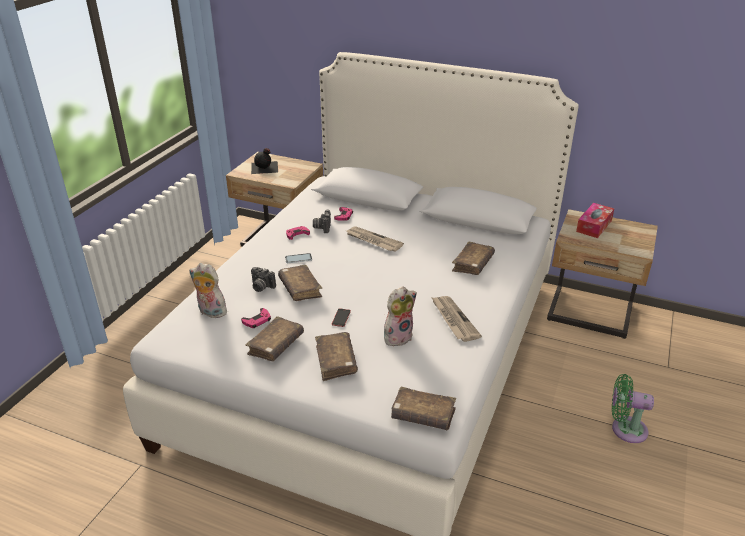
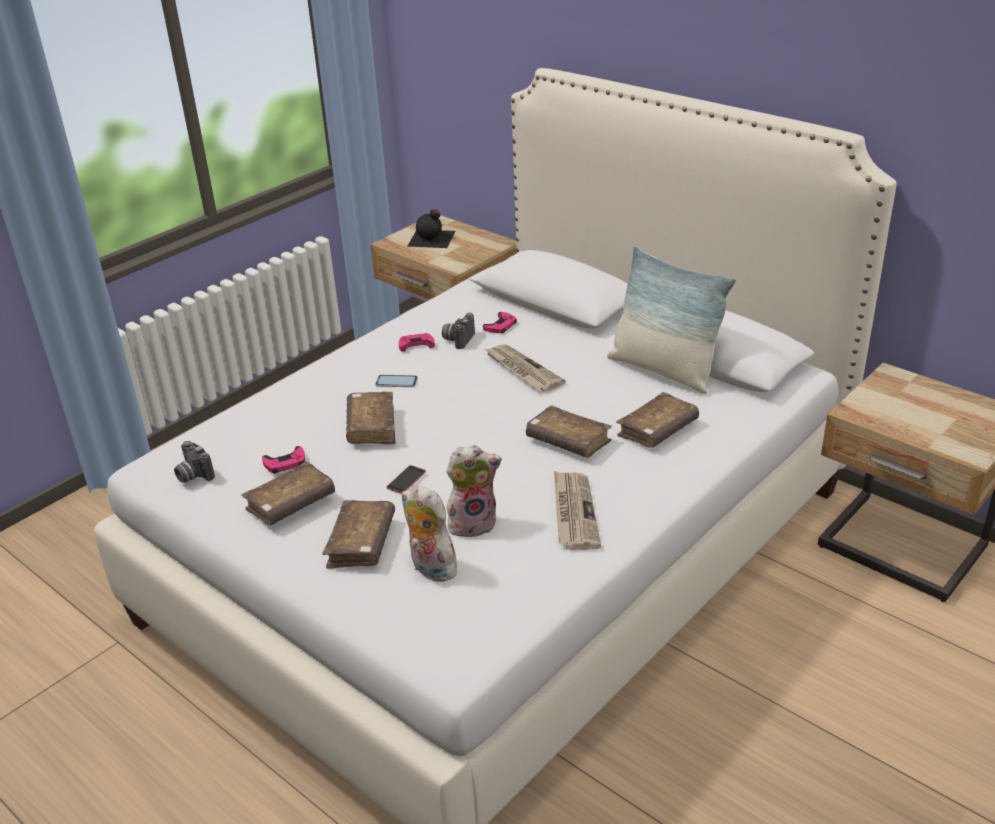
camera: 20 degrees right, 0 degrees up
(210, 312) = (232, 441): plush toy -> plush toy (430, 568)
(261, 287) = (320, 416): camera -> camera (193, 475)
(423, 415) = (440, 649): brown book -> brown book (568, 441)
(456, 229) = (663, 370): none -> pillow
(594, 226) = (912, 397): tissue box -> none
(625, 429) = (865, 754): green fan -> none

